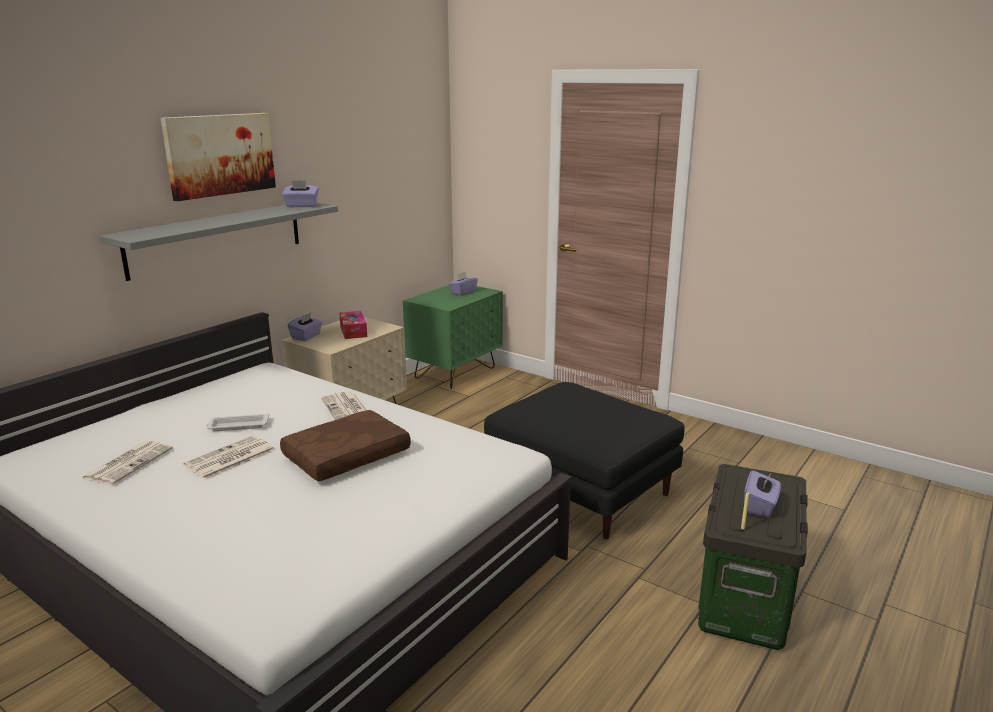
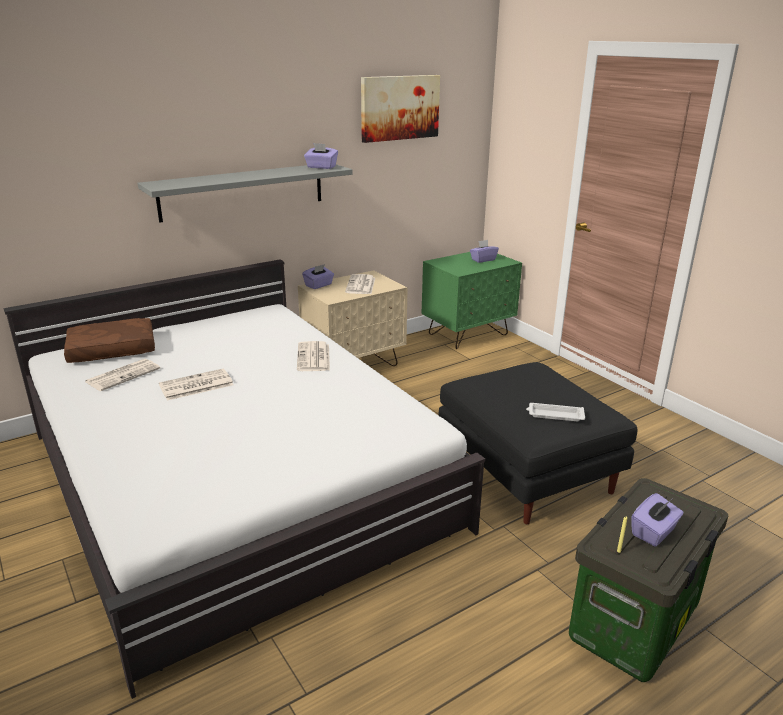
camera: 20 degrees right, 5 degrees up
(220, 154) = (249, 117): picture -> picture (399, 107)
(237, 426) = (219, 357): white tray -> white tray (554, 415)
(347, 457) = (285, 402): brown pillow -> brown pillow (111, 350)
(353, 331) = (361, 285): tissue box -> newspaper

